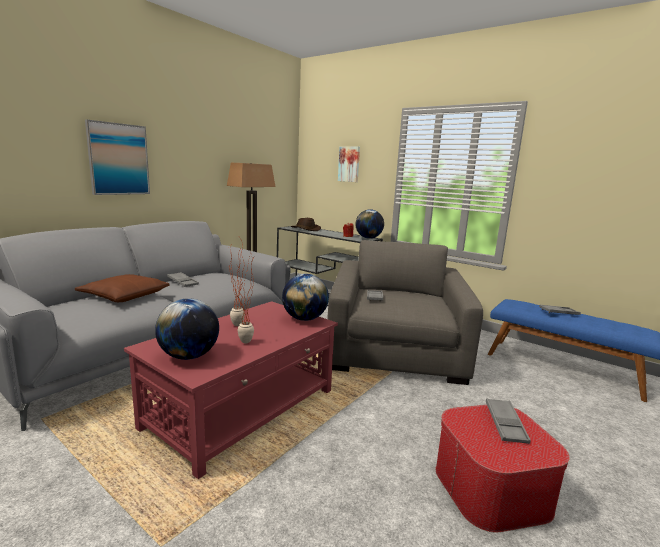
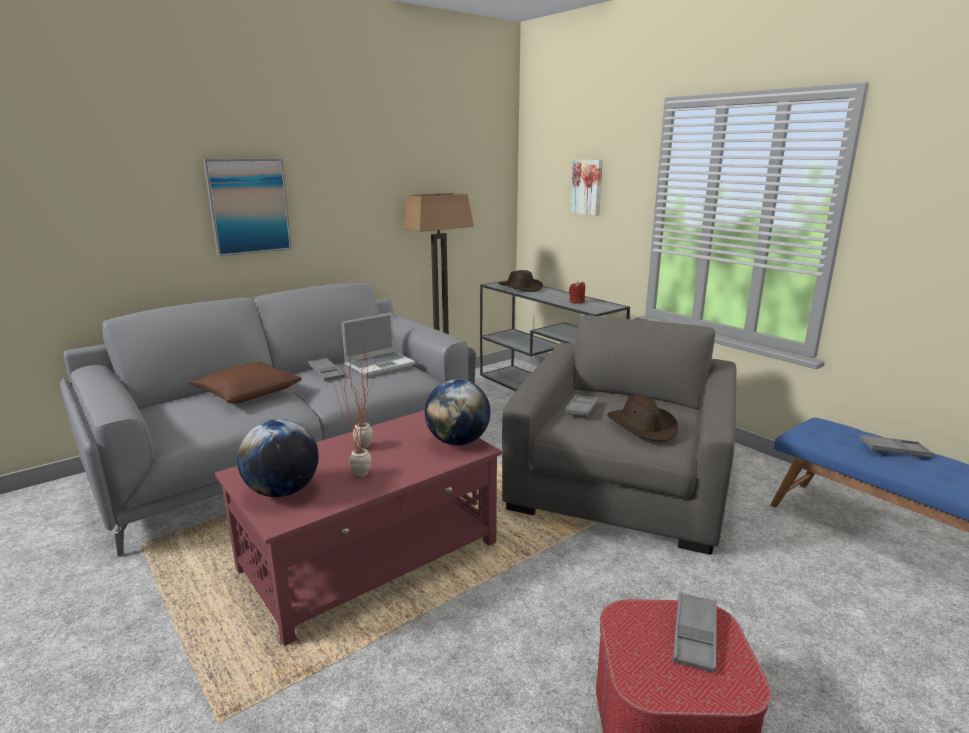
camera: 15 degrees right, 5 degrees up
(221, 276) = (380, 364): none -> laptop
(368, 238) = (607, 306): globe -> none
(418, 305) = (643, 426): none -> brown hat

